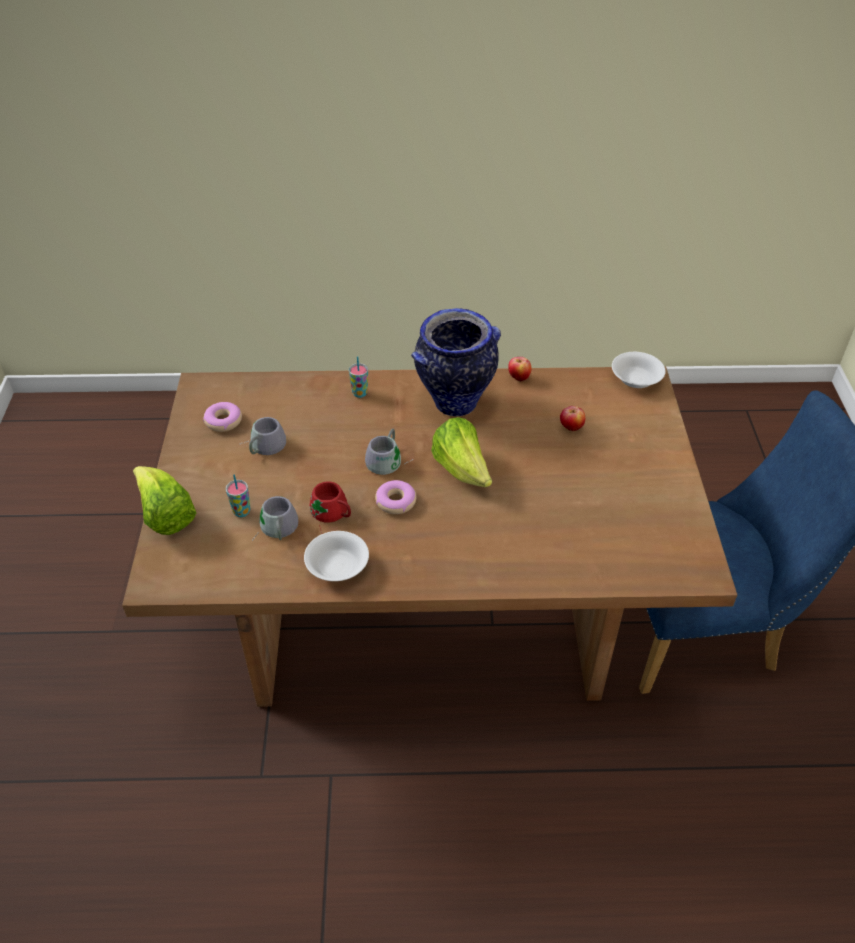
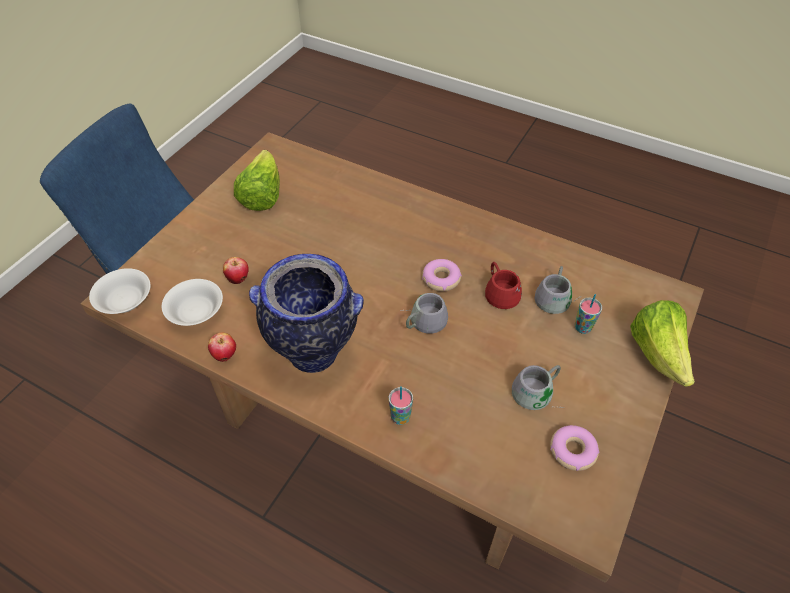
camera: 150 degrees left, 5 degrees up
(336, 566) = (518, 248): white bowl -> white bowl (196, 312)
(462, 470) = (365, 282): lettuce -> lettuce (262, 195)

